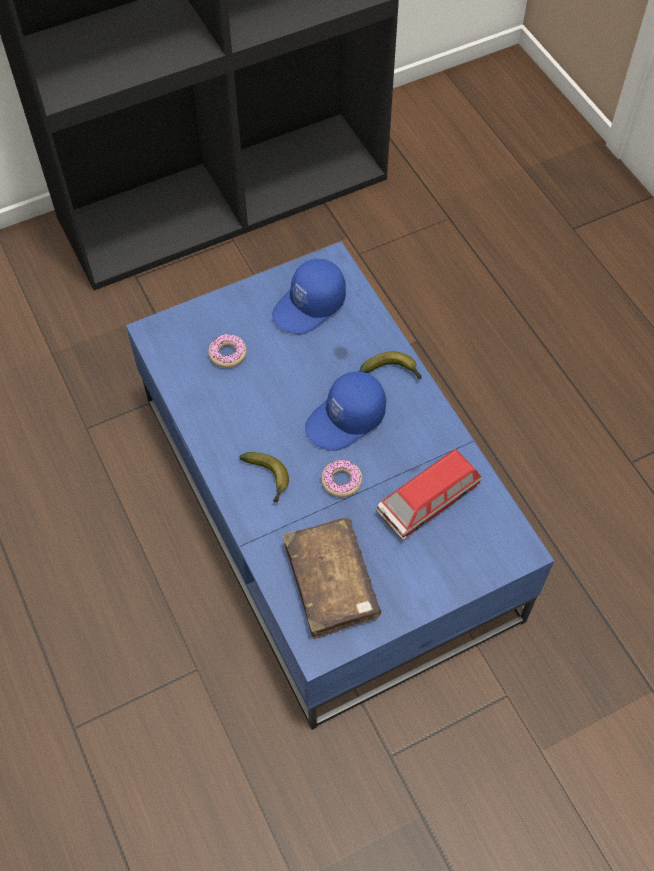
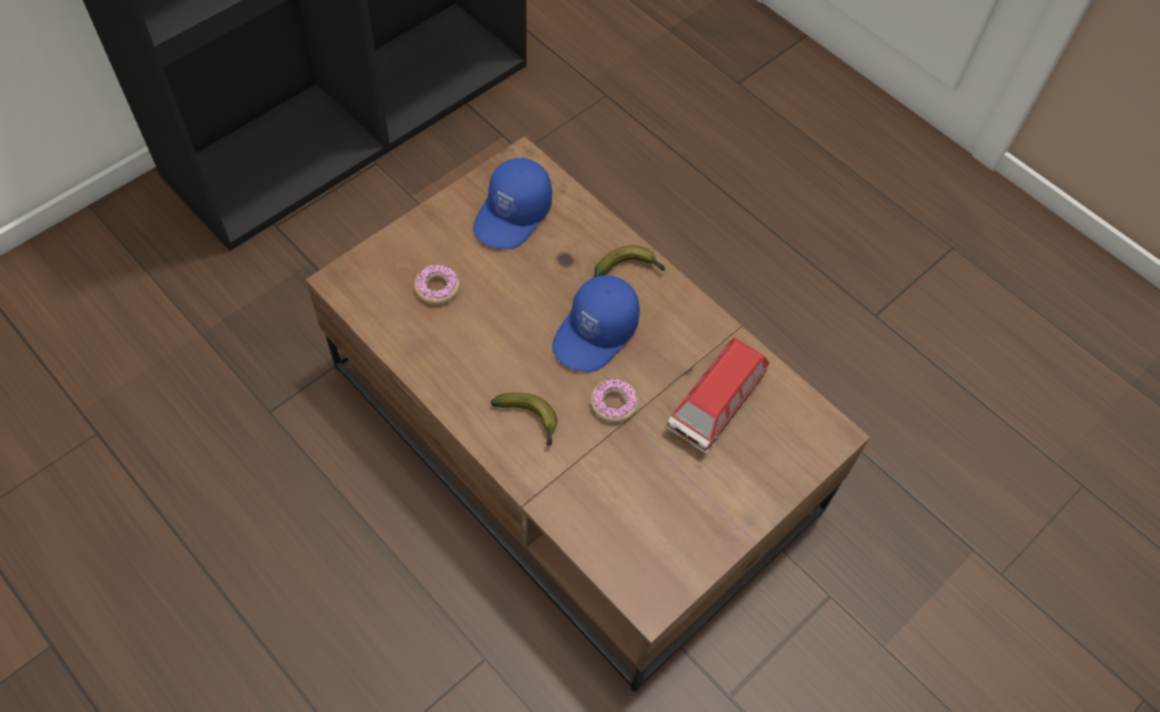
camera: 20 degrees left, 0 degrees up
(329, 508) = (576, 438): blue coffee table -> brown coffee table
(331, 583) = (640, 522): brown book -> none

